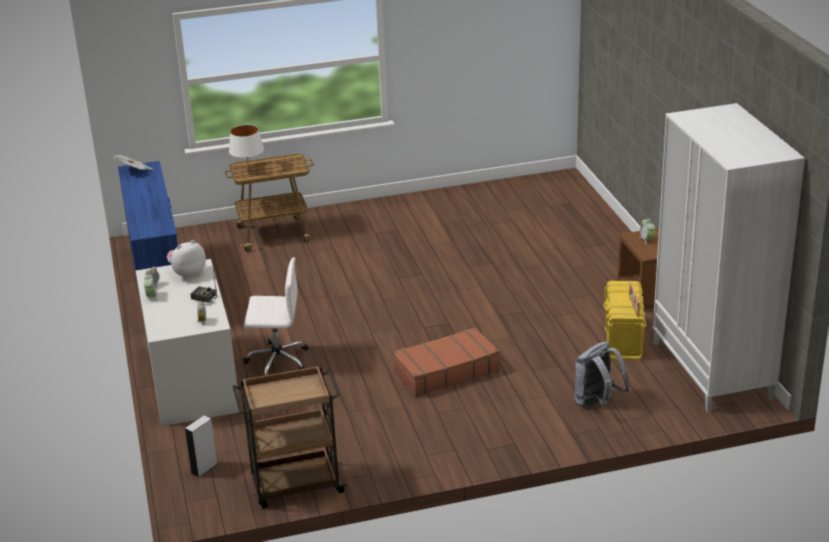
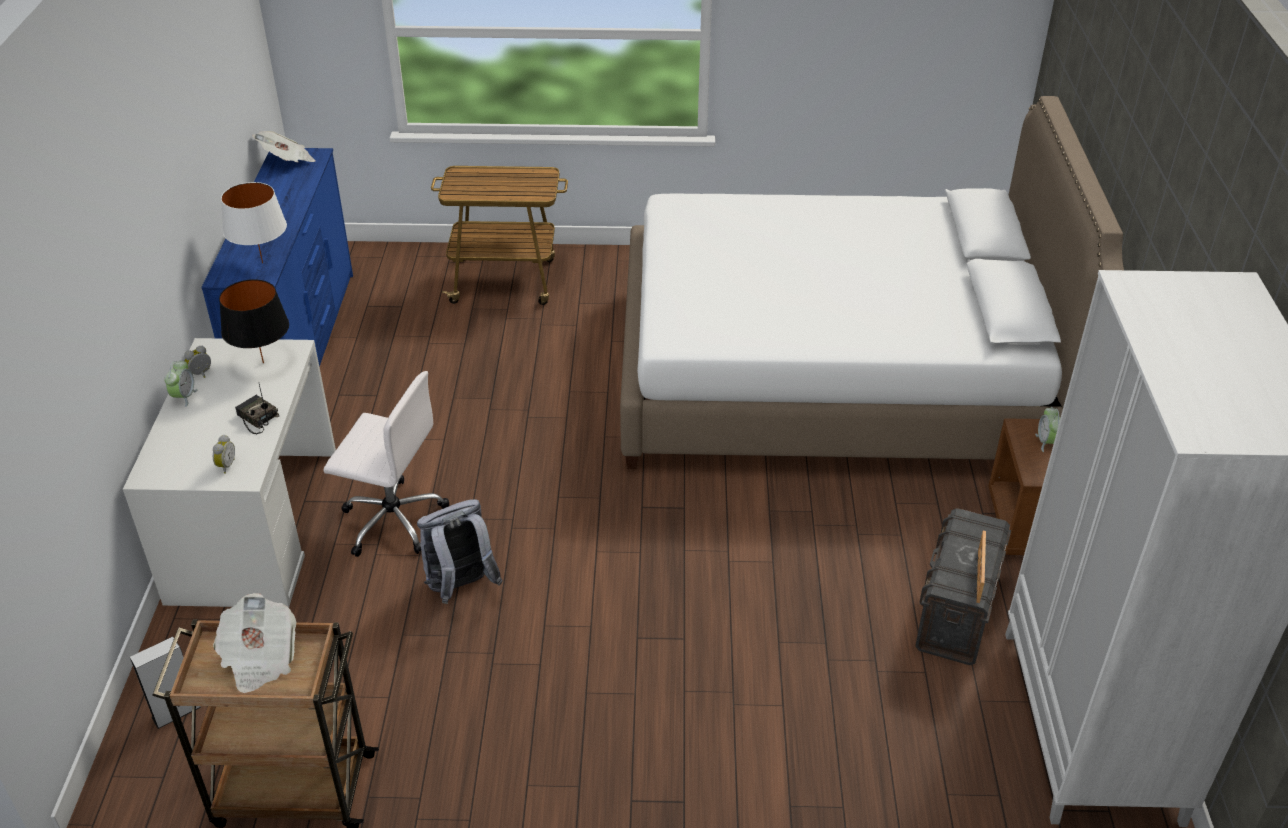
camera: 15 degrees right, 10 degrees up
(187, 274) = (263, 362): plush toy -> black table lamp
(248, 170) = (467, 184): white table lamp -> white table lamp (262, 263)
(285, 389) = (259, 658): none -> newspaper
(445, 371) = (637, 607): brown suitcase -> none
(503, 247) = (830, 376): none -> white bed
(597, 403) = (860, 746): grey backpack -> grey backpack (461, 587)
(623, 339) = (956, 613): yellow storage box -> grey storage box

